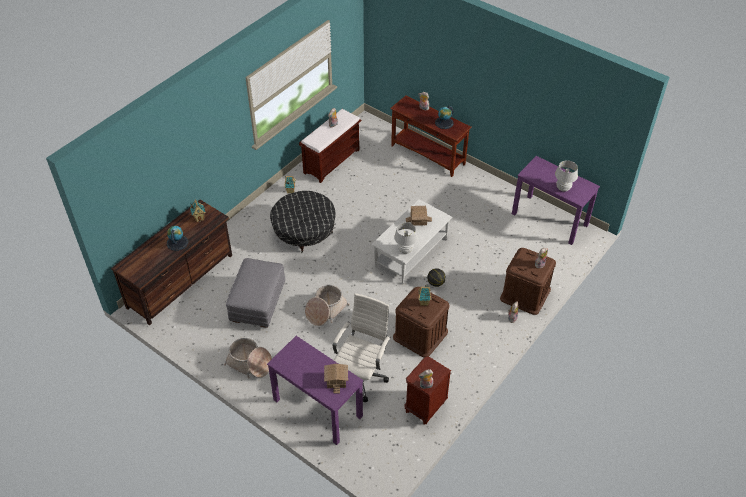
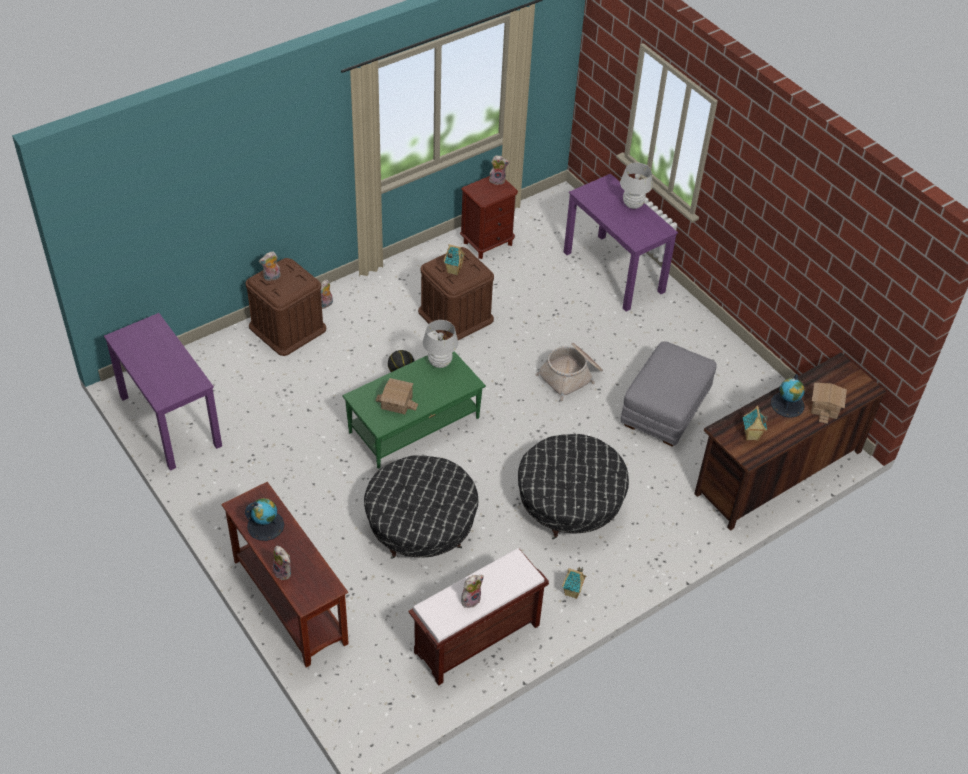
camera: 165 degrees left, 0 degrees up
(250, 363) = (688, 337): basket -> none
(337, 379) = (599, 198): toy house -> toy house (824, 406)
(361, 376) = (550, 290): white office chair -> none
(381, 201) = (421, 526): none -> black ottoman
(411, 253) = (415, 424): white coffee table -> green coffee table
(563, 188) = (161, 345): white table lamp -> white table lamp (633, 205)

